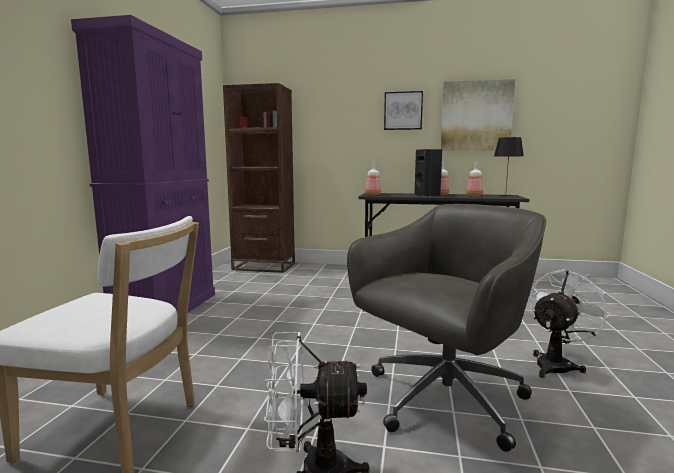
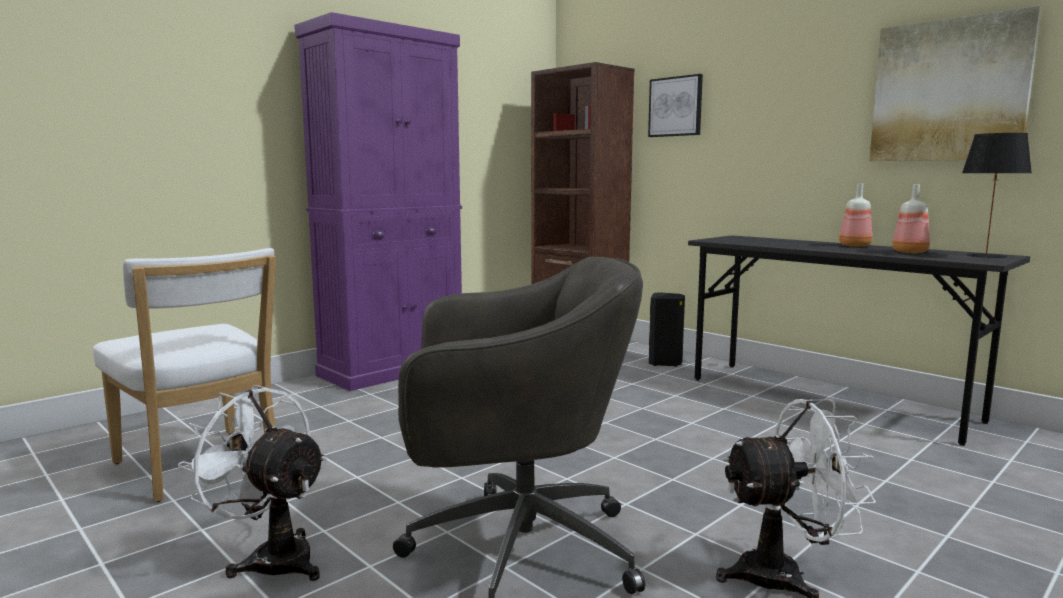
camera: 35 degrees right, 0 degrees up
(372, 195) = (722, 239): bottle -> none
(403, 111) = (806, 90): picture -> picture (675, 106)
(428, 195) = (814, 246): black speaker -> black speaker (665, 363)

